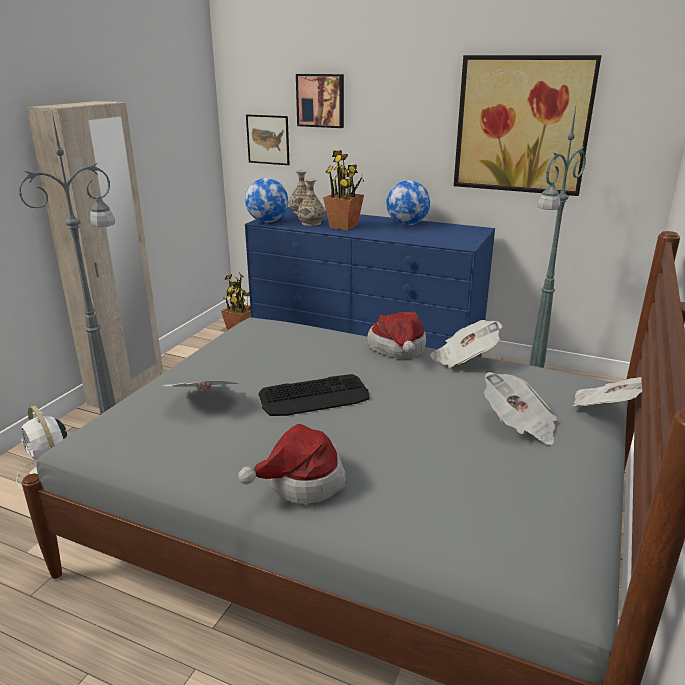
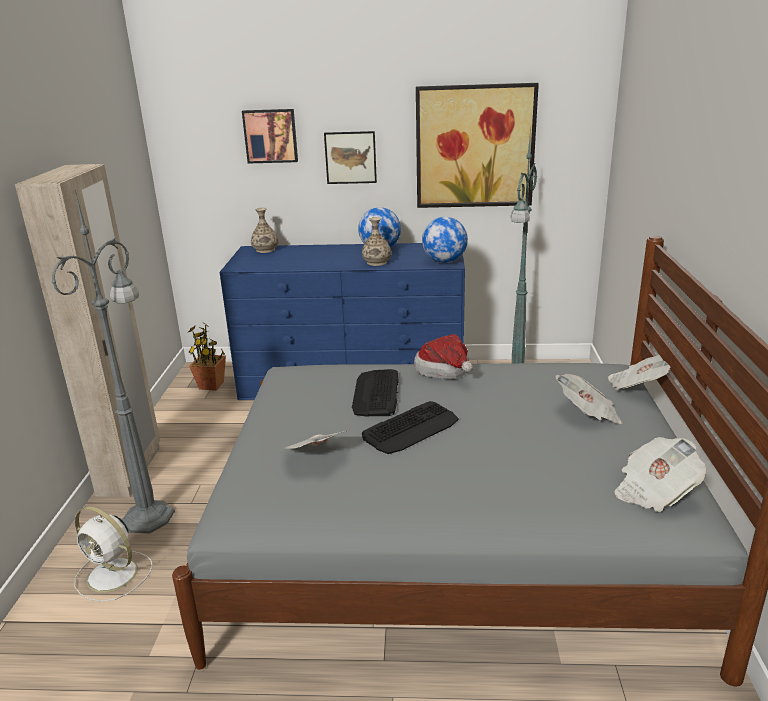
camera: 20 degrees left, 0 degrees up
(268, 139) = (213, 179): picture -> picture (350, 157)
(268, 221) = (241, 266): globe -> globe (444, 261)
(301, 482) = (463, 501): hat -> none
(311, 223) = (287, 261): vase -> vase (376, 262)
(311, 357) = (376, 393): none -> keyboard
(343, 226) = (323, 260): potted plant -> none
(463, 359) = (504, 368): newspaper -> newspaper (654, 491)

